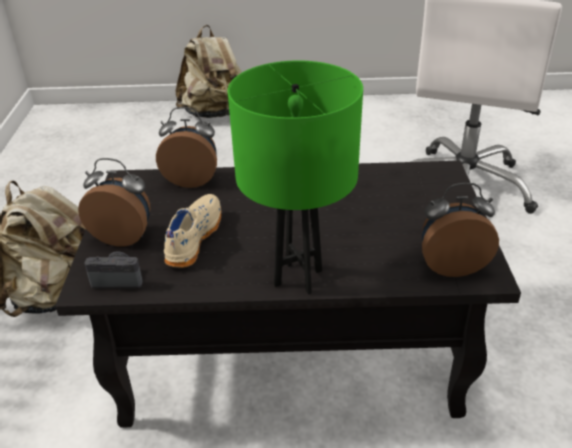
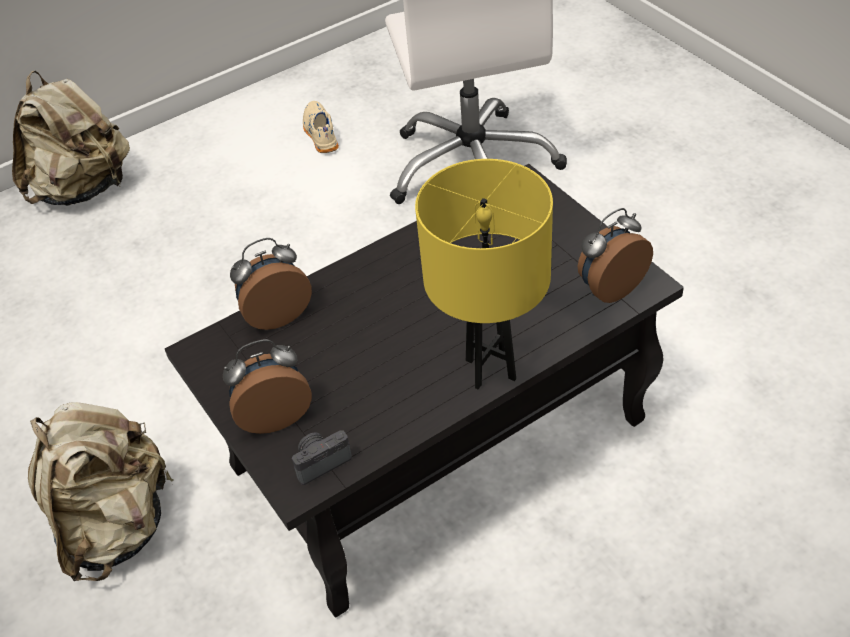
camera: 30 degrees left, 10 degrees up
(192, 238) = (349, 381): beige shoe -> beige shoe (320, 134)
(297, 277) = (490, 369): green table lamp -> yellow table lamp

